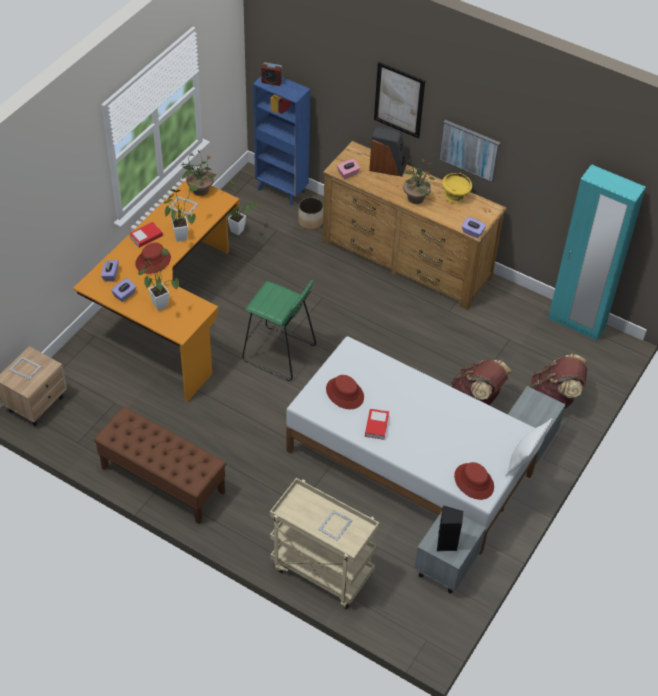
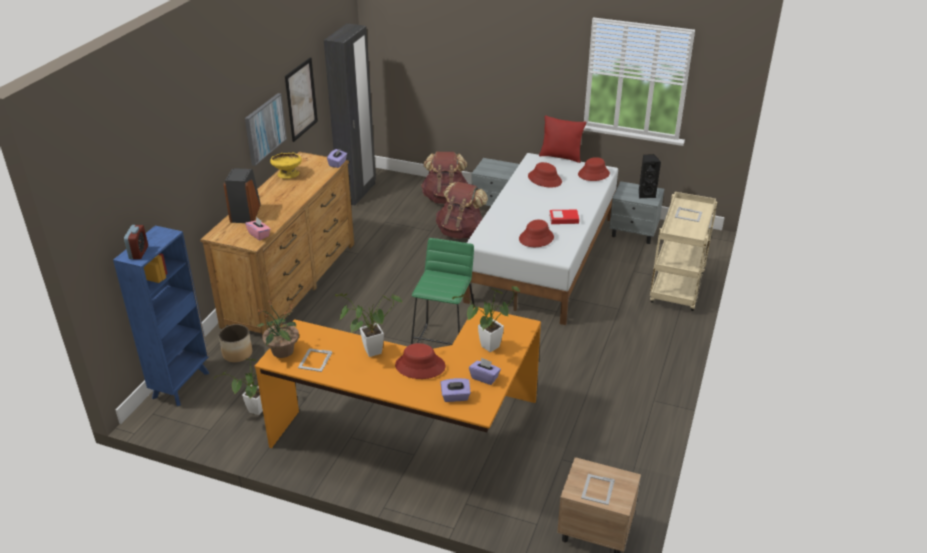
camera: 100 degrees left, 15 degrees down
(146, 237) = (379, 380): book -> none
(162, 480) = (642, 399): brown bench -> none
(399, 100) = (213, 141): picture -> picture (301, 99)
(416, 198) = (293, 194): potted plant -> none
(469, 431) = (545, 179): none -> red hat
(524, 461) = (561, 157): white pillow -> red pillow
(576, 323) = (357, 193): turquoise wardrobe -> black wardrobe

